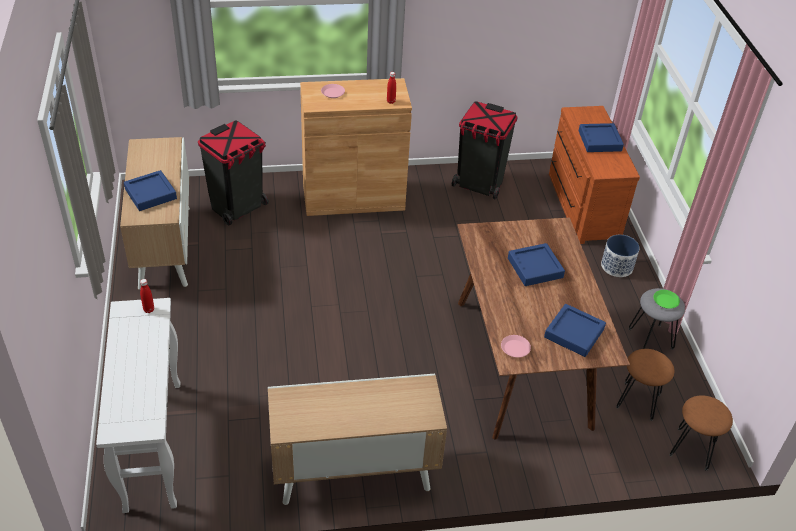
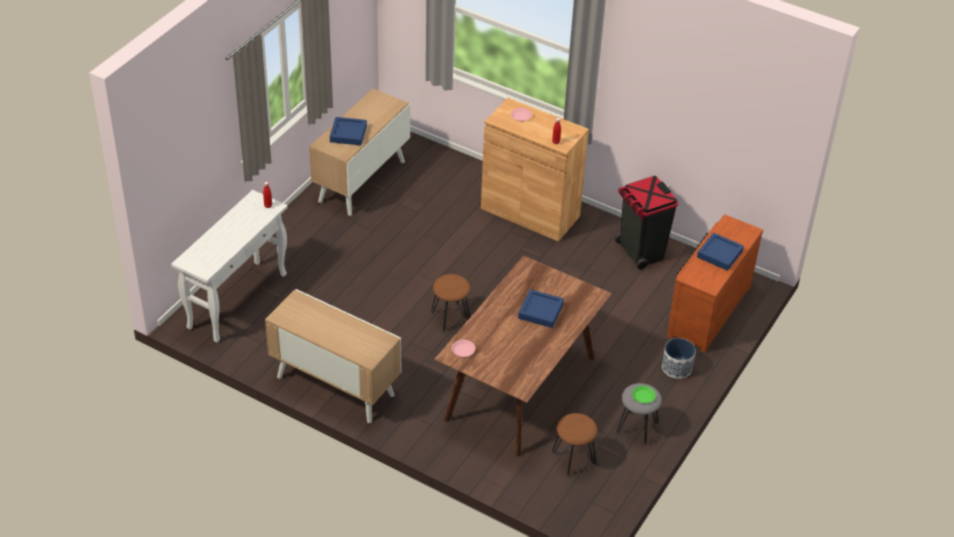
camera: 40 degrees right, 0 degrees up
(238, 207) = (438, 178): black trash can -> none
(574, 333) = (513, 364): blue tray -> none
(692, 448) = (574, 508): brown stool -> brown stool (450, 317)

